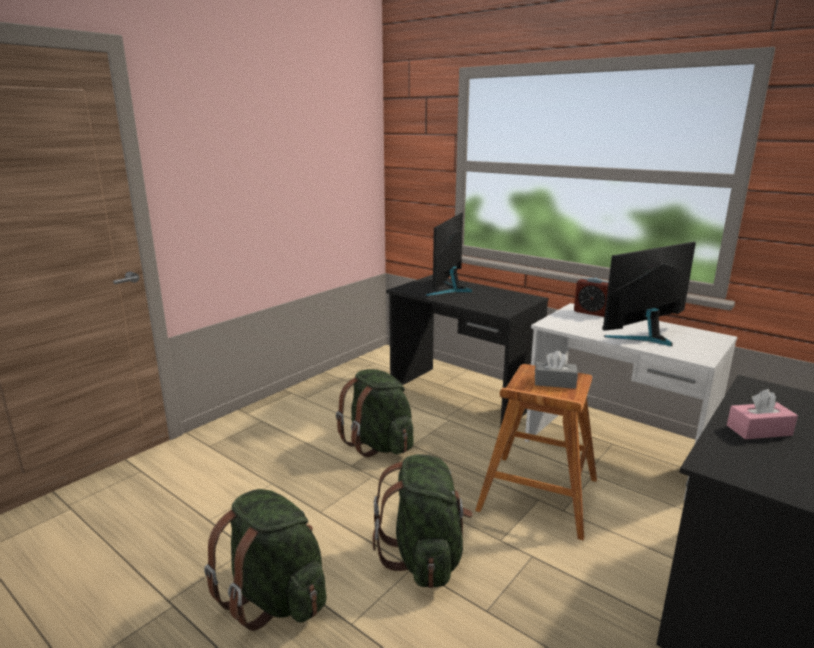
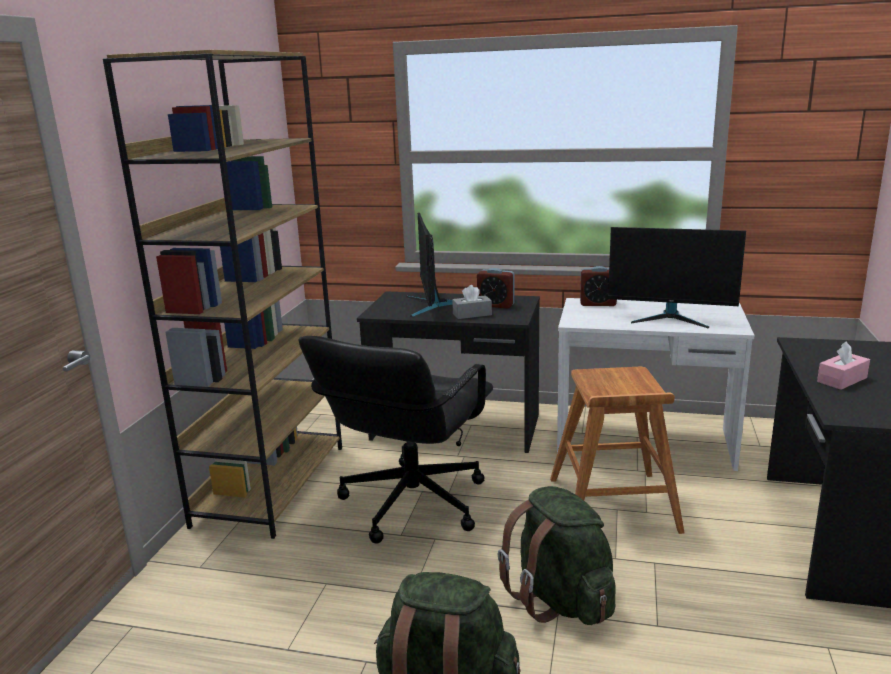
camera: 25 degrees left, 0 degrees up
(299, 403) = (271, 484): none -> brown bookcase
(379, 444) = (411, 503): green backpack -> black office chair
(502, 298) = (496, 305): none -> alarm clock
(554, 382) = (621, 381): grey tissue box -> grey tissue box (472, 314)
(645, 337) = (670, 318): monitor -> monitor turned 105 degrees counterclockwise

